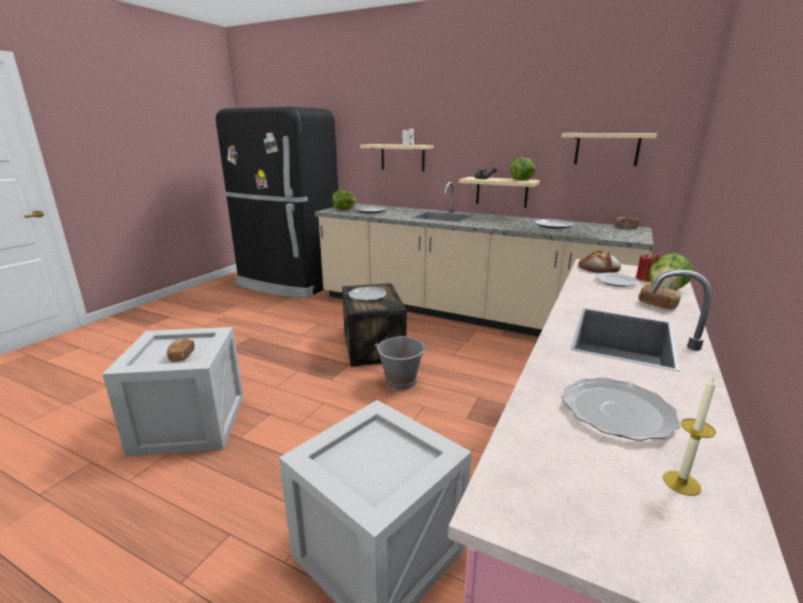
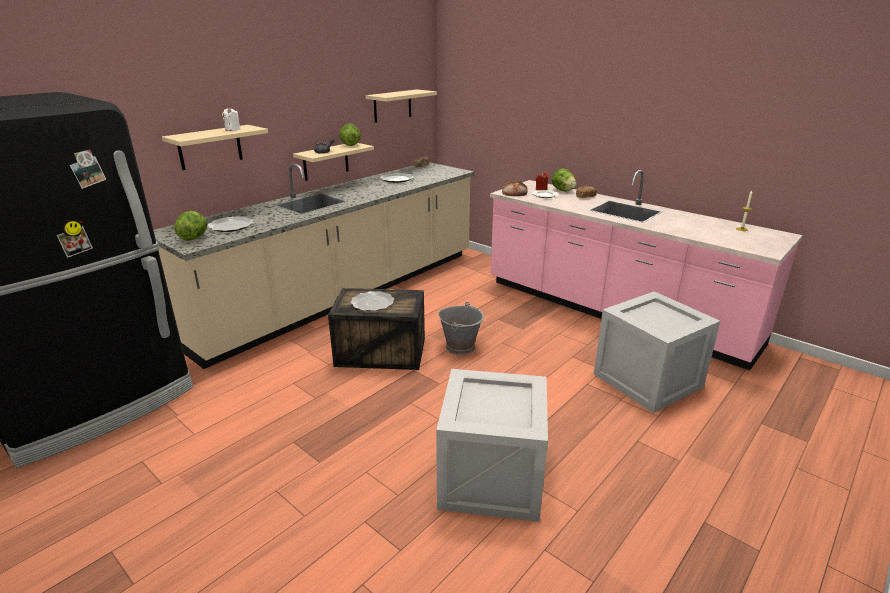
camera: 75 degrees left, 5 degrees up
(181, 356) = (508, 399): bread -> none
(616, 411) = (700, 227): plate -> none

